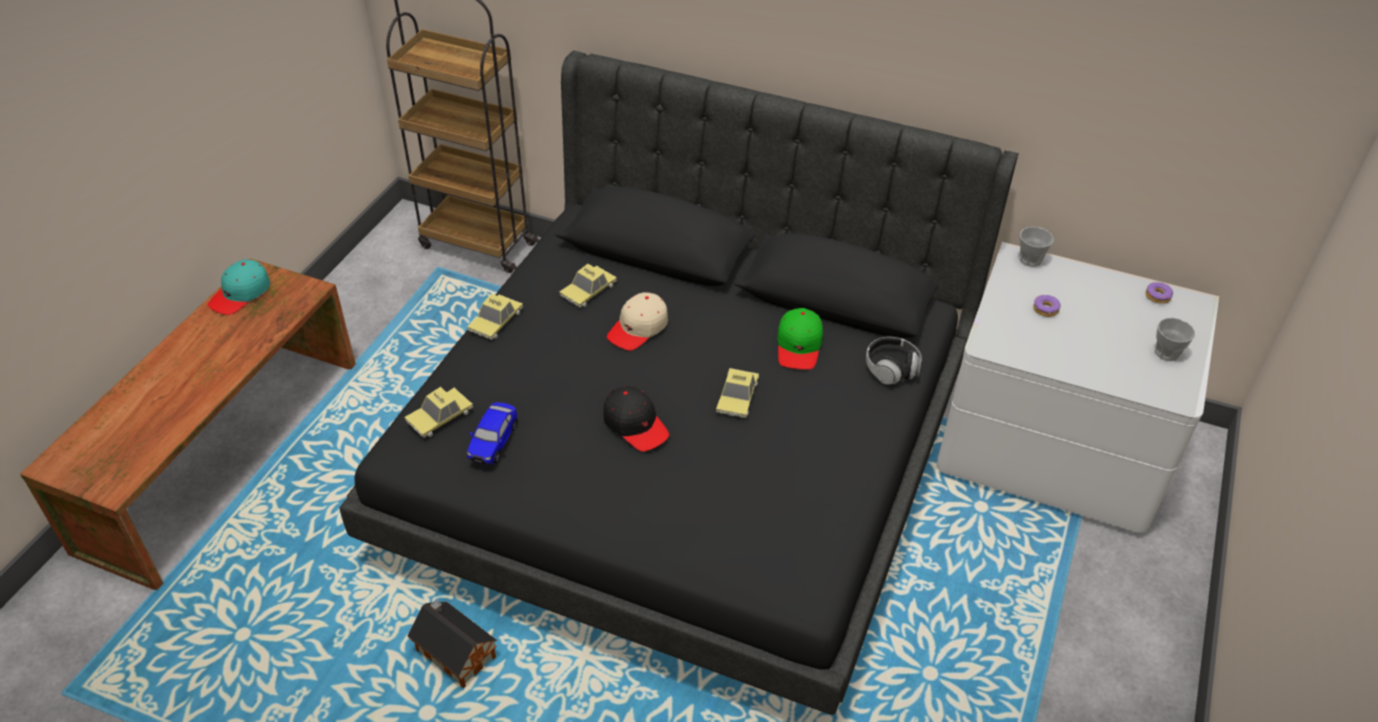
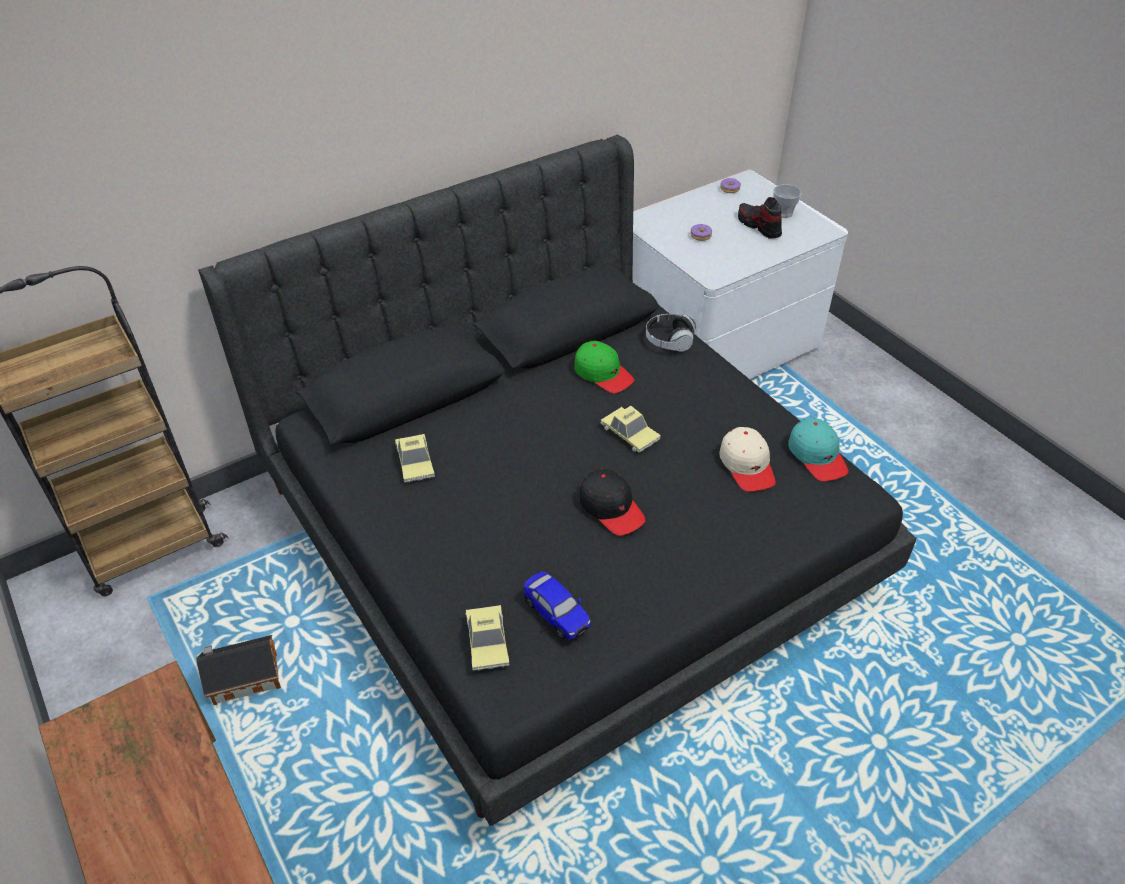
camera: 55 degrees left, 0 degrees up
(241, 294) = (93, 759): turquoise cap -> turquoise cap (817, 456)
(454, 652) = (654, 811): toy house -> toy house (242, 679)
(495, 321) = (391, 544): toy car -> none
(635, 424) = (611, 508): black cap -> black cap turned 60 degrees clockwise
(638, 328) = (496, 452): beige cap -> beige cap (747, 466)
(1030, 259) = (645, 216): cup -> none
(1117, 344) = (759, 226): none -> shoe

